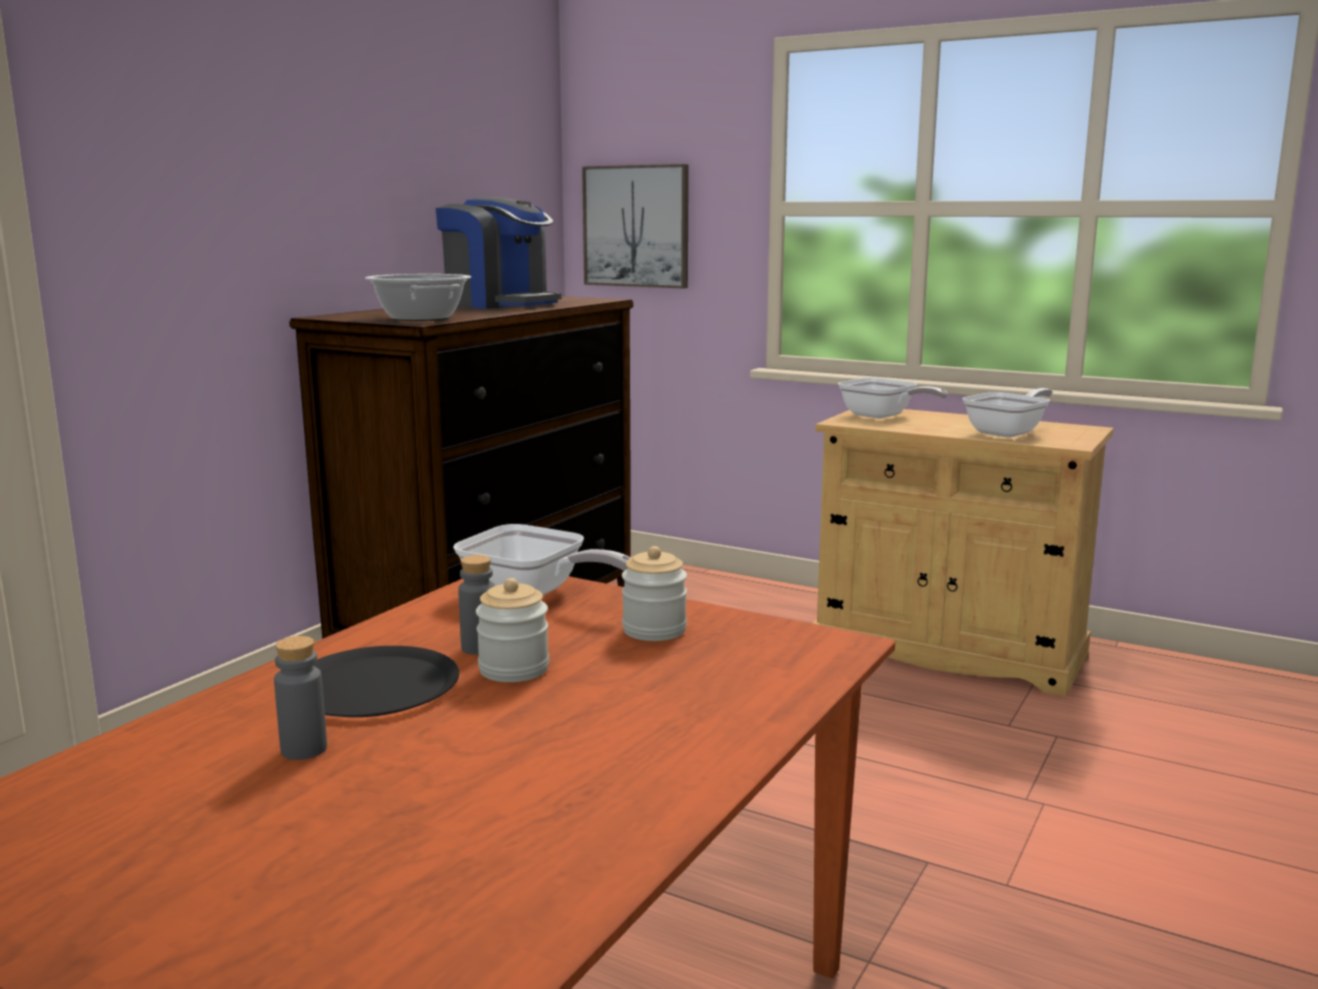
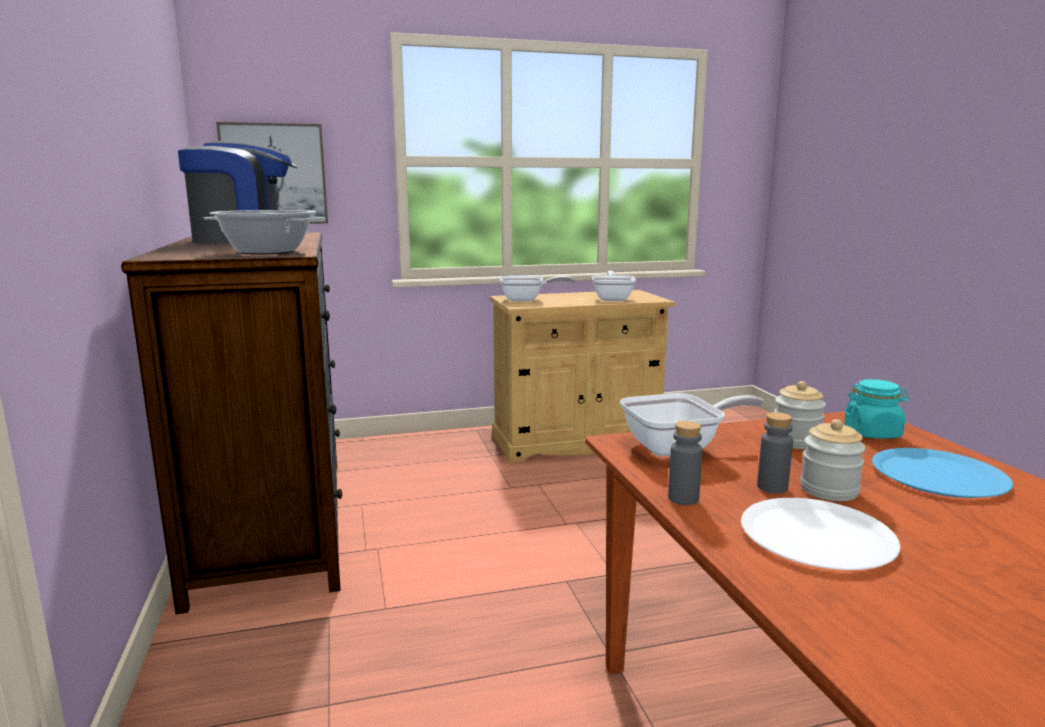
camera: 45 degrees left, 0 degrees up
(304, 749) = (941, 592): grey bottle -> grey bottle (683, 498)
(374, 685) = (817, 536): black plate -> white plate
(666, 706) = (938, 475): none -> blue plate
(771, 655) = (872, 433): none -> turquoise jar

